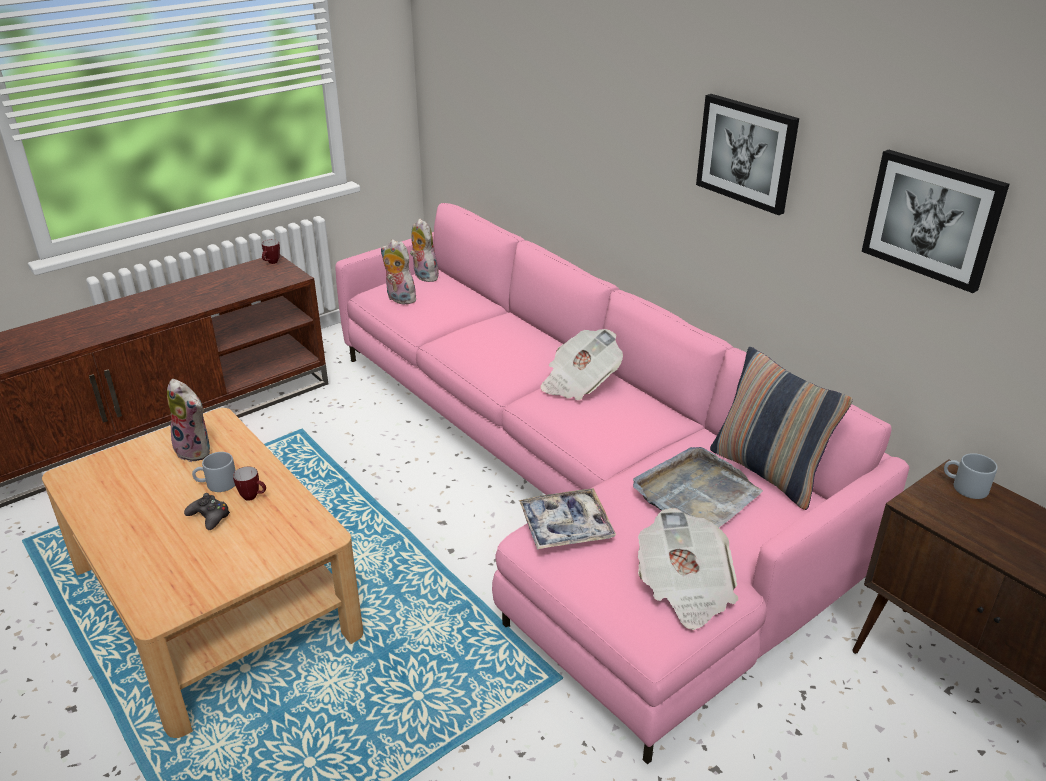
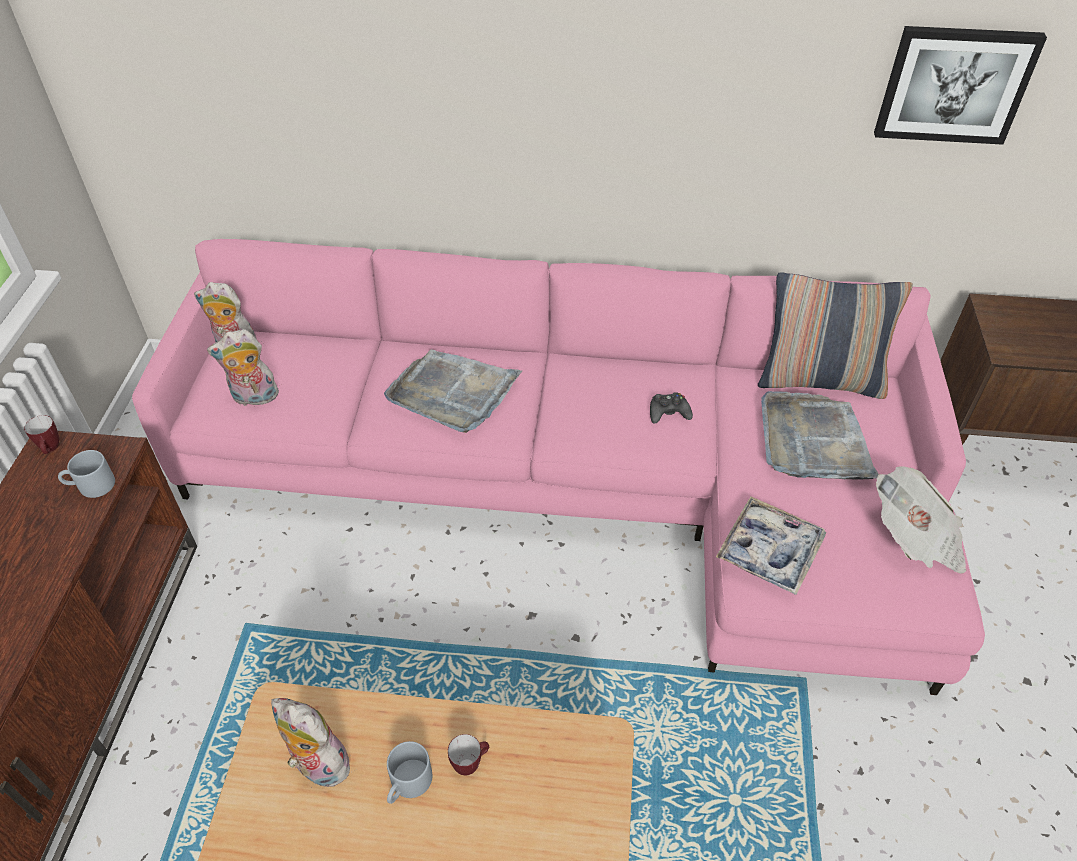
camera: 45 degrees left, 15 degrees up
(196, 450) = (317, 765): plush toy -> plush toy turned 135 degrees counterclockwise
(209, 516) = (461, 828): black game controller -> black game controller (668, 412)
(501, 347) = (453, 393): none -> grey tray
(579, 383) = (579, 387): newspaper -> none
(747, 152) = (710, 66): picture -> none
(964, 487) = (1008, 313): grey mug -> grey mug (90, 486)

